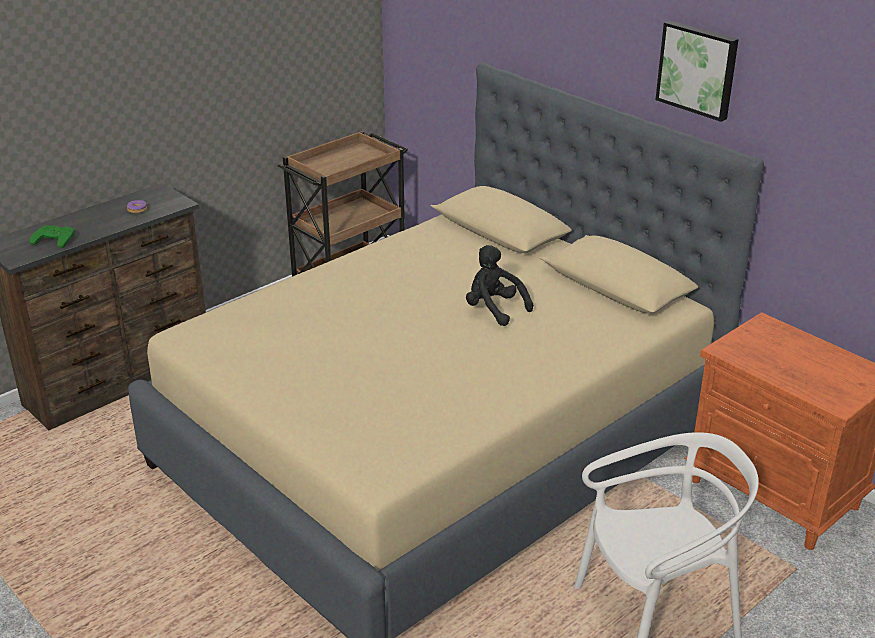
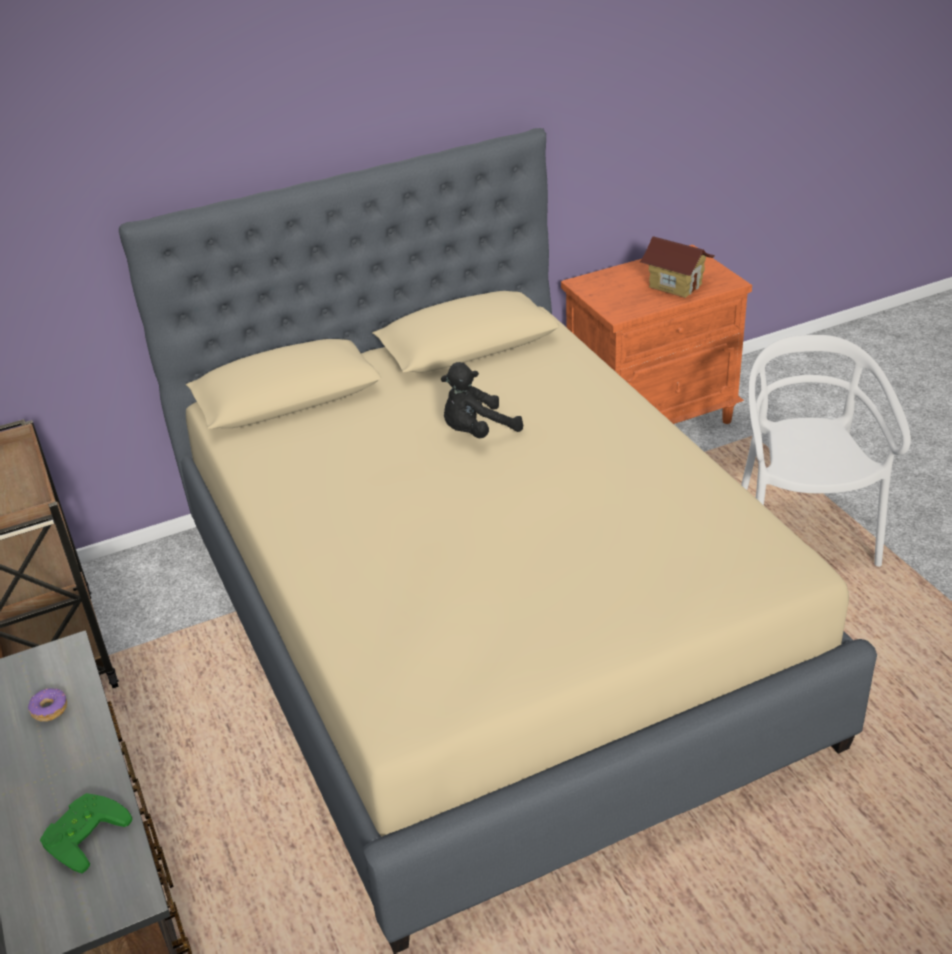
camera: 70 degrees left, 5 degrees up
(698, 69) = (431, 75): picture -> none
(802, 374) = (675, 285): none -> toy house

